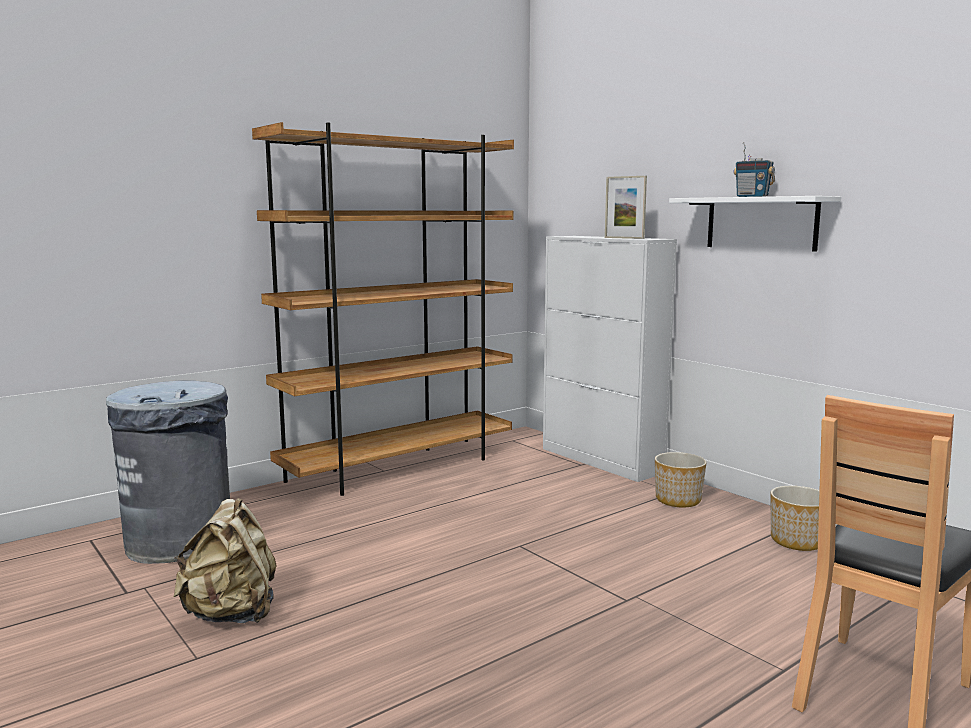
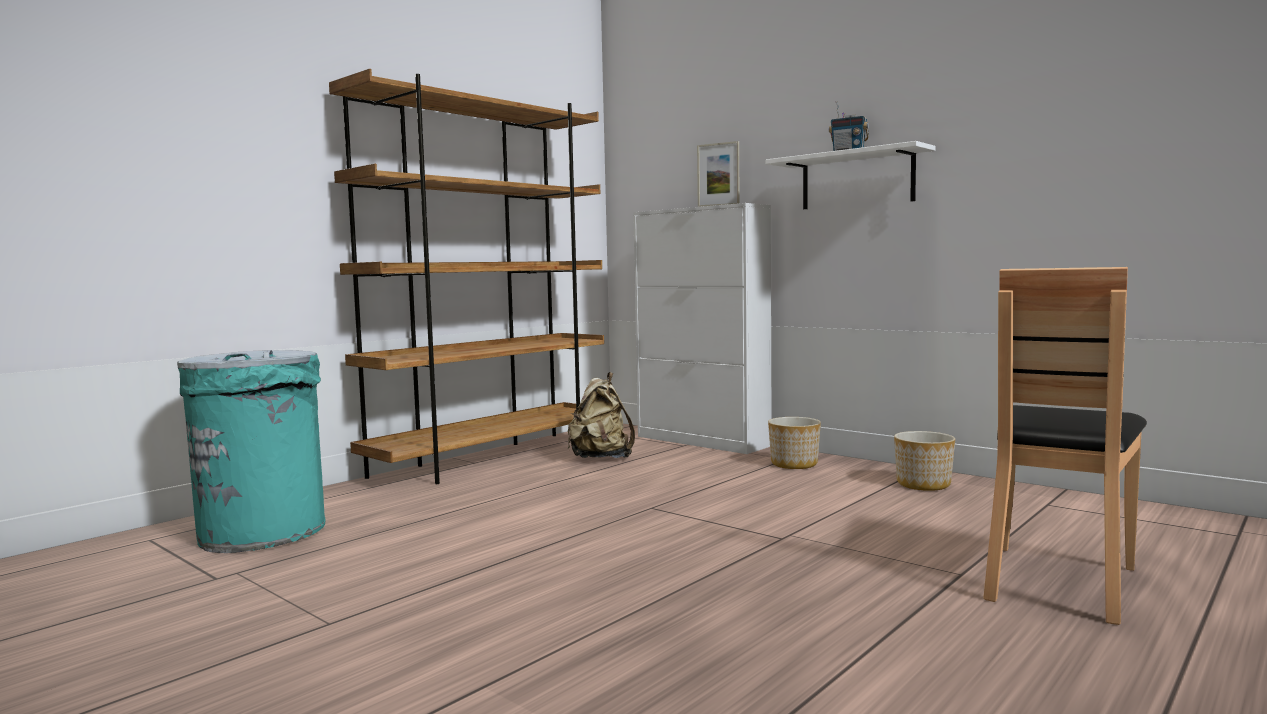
camera: 10 degrees left, 5 degrees down
(180, 541) = (263, 532): grey trash can -> turquoise trash can
(231, 614) = (354, 585): beige backpack -> beige backpack (601, 458)

